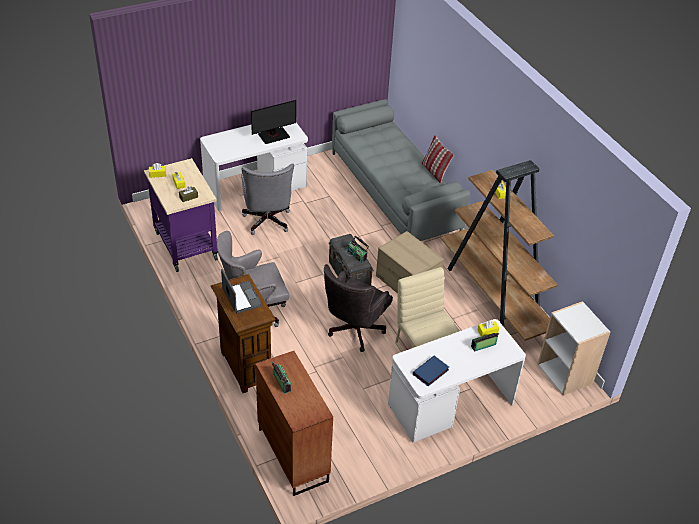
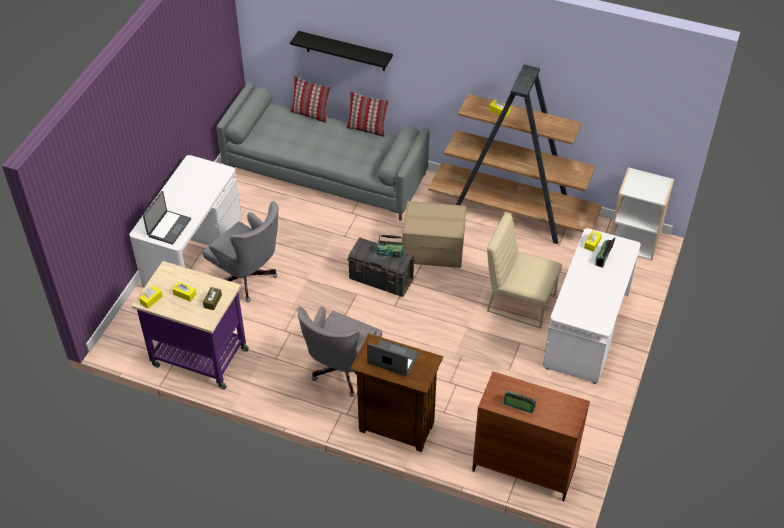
camera: 40 degrees left, 5 degrees up
(226, 147) = (168, 227): none -> laptop
(273, 135) = (199, 186): monitor -> none
(354, 332) = (445, 327): grey office chair -> none
(408, 142) = (310, 114): none -> pillow
(431, 373) = (594, 309): blue book -> none
(440, 98) = (345, 51): none -> black shelf

